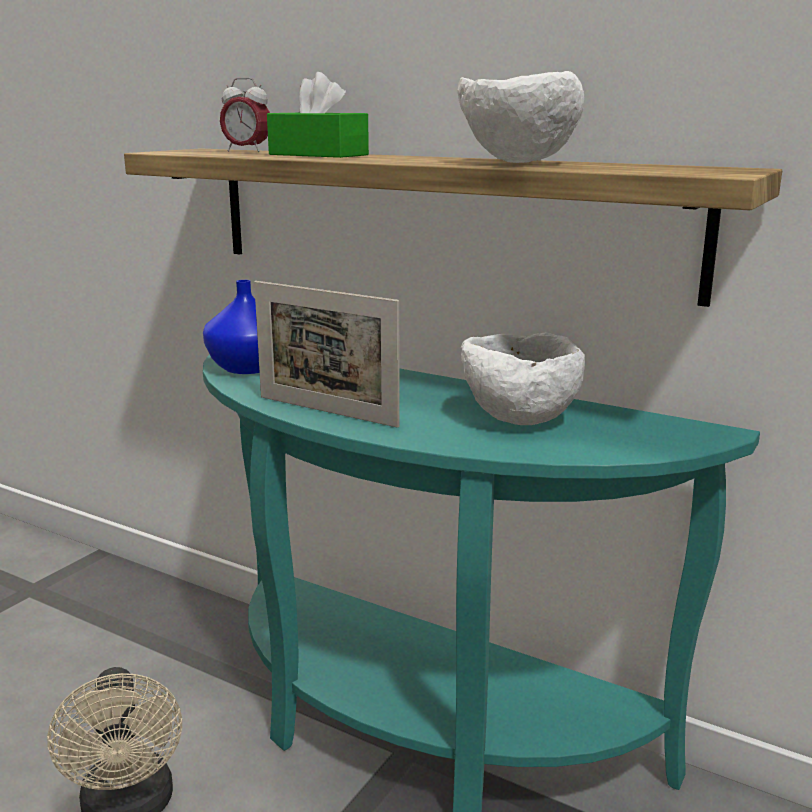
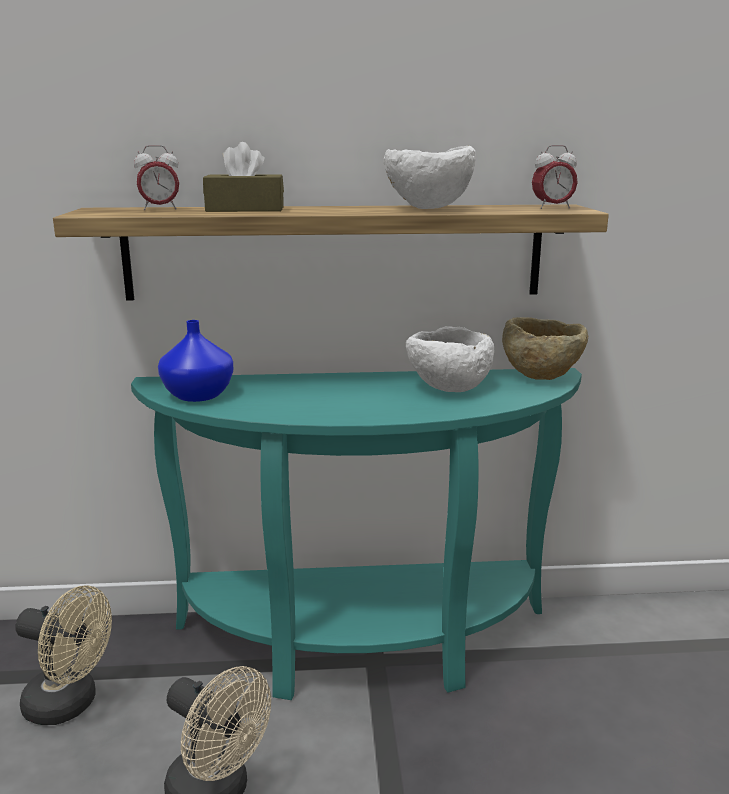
camera: 35 degrees left, 0 degrees up
(110, 662) = (70, 704): none -> beige fan
(318, 155) = (245, 209): green tissue box -> brown tissue box
(326, 411) = (323, 412): picture frame -> none
(680, 431) = (541, 376): none -> beige bowl
(702, 169) = (552, 208): none -> alarm clock

